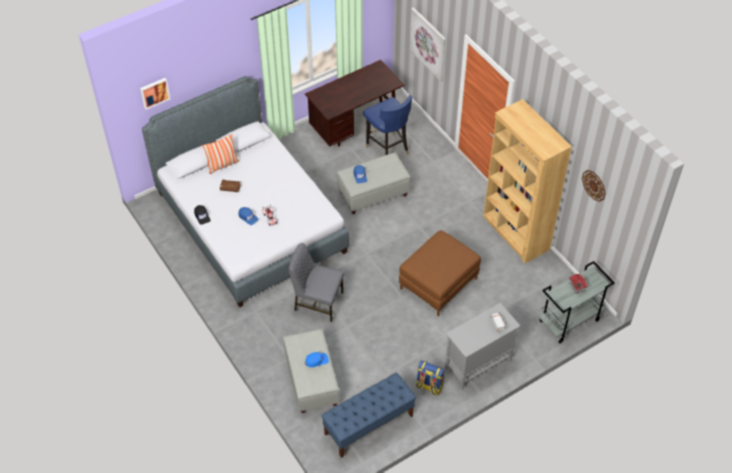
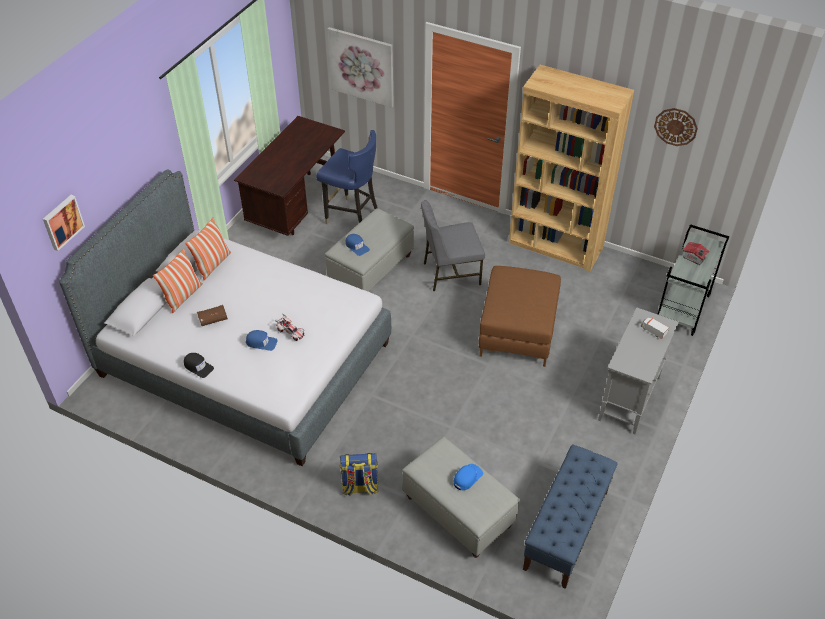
camera: 30 degrees left, 5 degrees down
(254, 150) = (213, 264): none -> pillow
(317, 302) = (395, 414): grey chair -> grey chair (450, 273)
(429, 386) = (597, 449): backpack -> backpack (360, 487)

